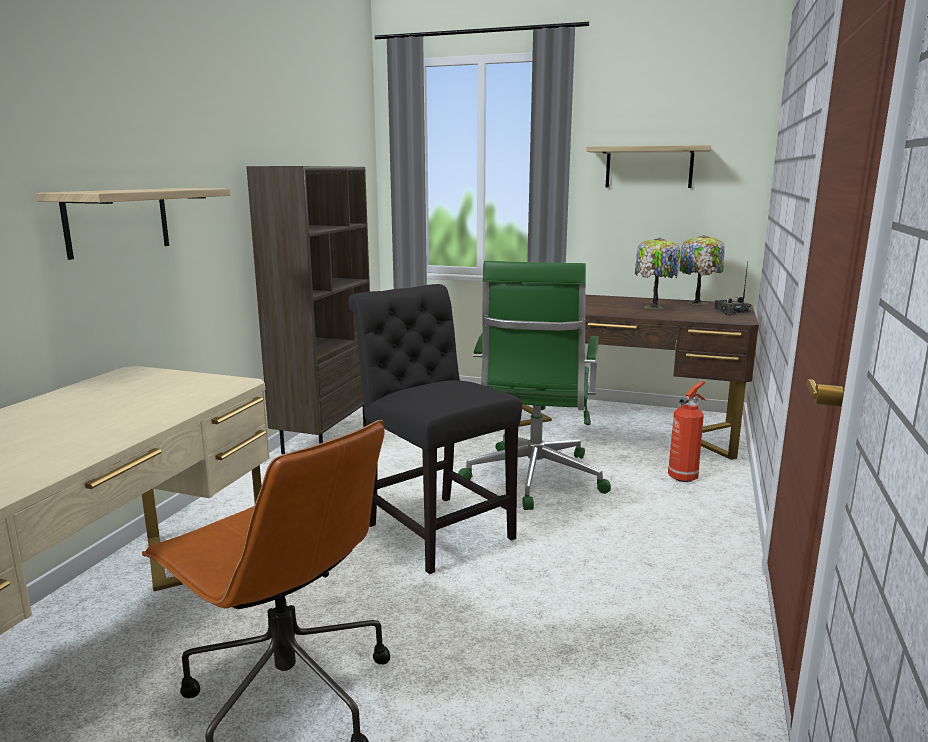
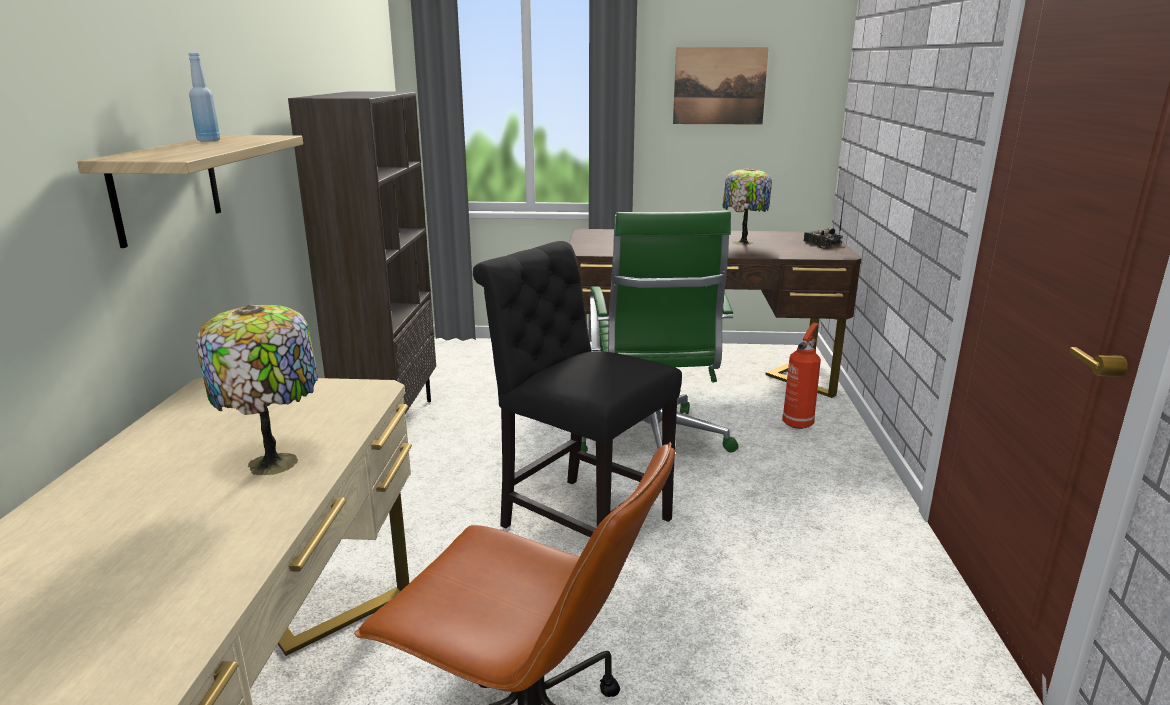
camera: 15 degrees left, 5 degrees up
(154, 188) = (209, 140): none -> blue bottle
(649, 167) = (719, 86): shelf -> picture
(698, 302) = (781, 234): table lamp -> table lamp (276, 461)

